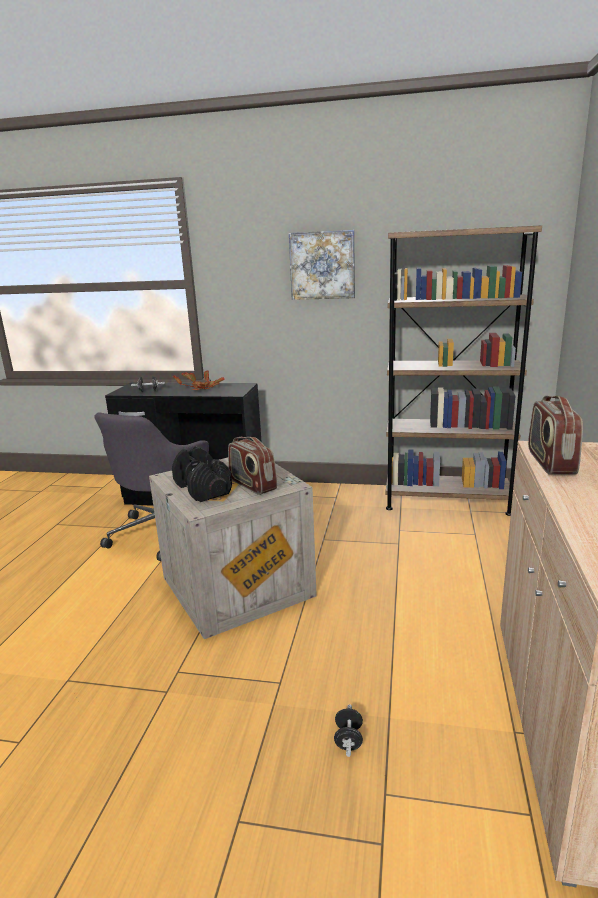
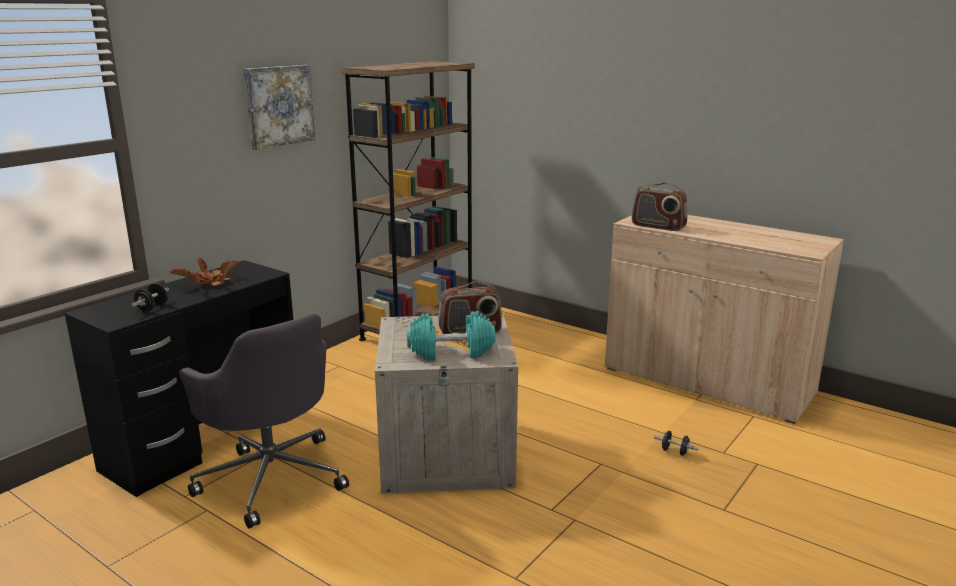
camera: 65 degrees left, 0 degrees up
(202, 489) = (450, 352): black dumbbell -> turquoise dumbbell

